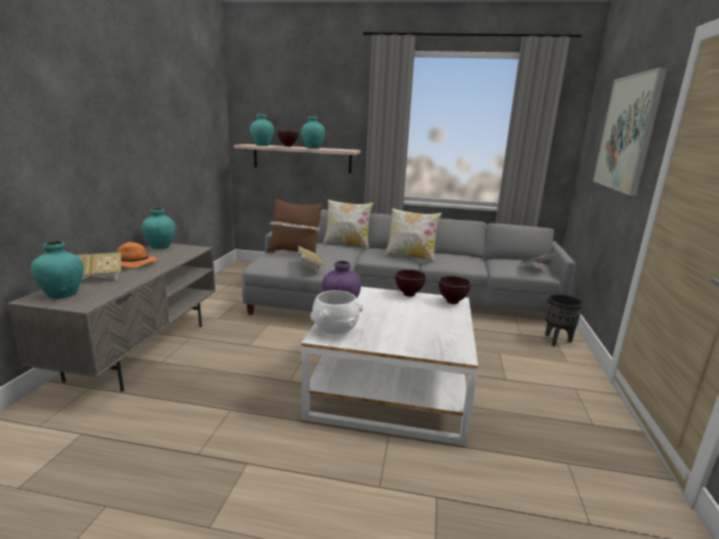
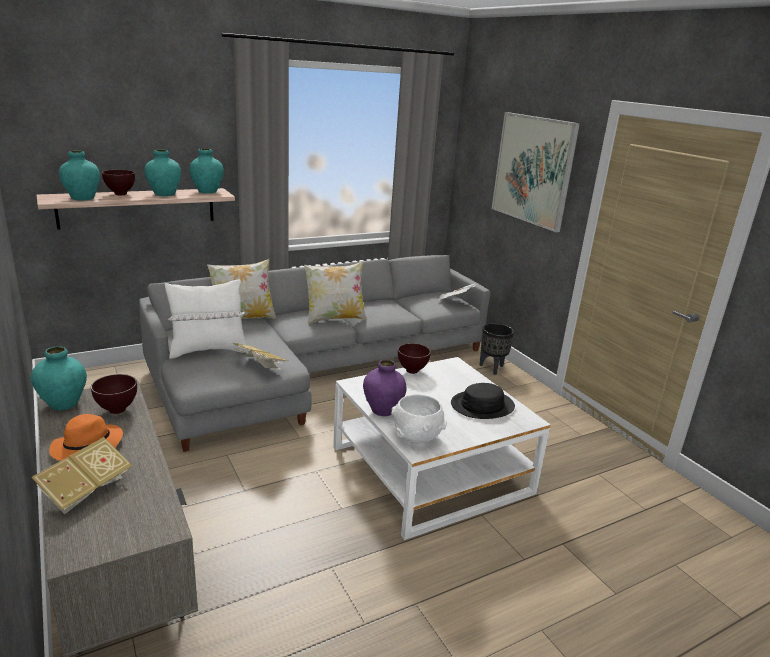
camera: 40 degrees left, 5 degrees up
(63, 294) = (101, 530): turquoise vase -> turquoise vase (207, 191)
(294, 253) = (208, 350): brown pillow -> white pillow
(430, 331) = (482, 406): none -> black hat
(453, 302) = (454, 366): brown bowl -> brown bowl (118, 410)

